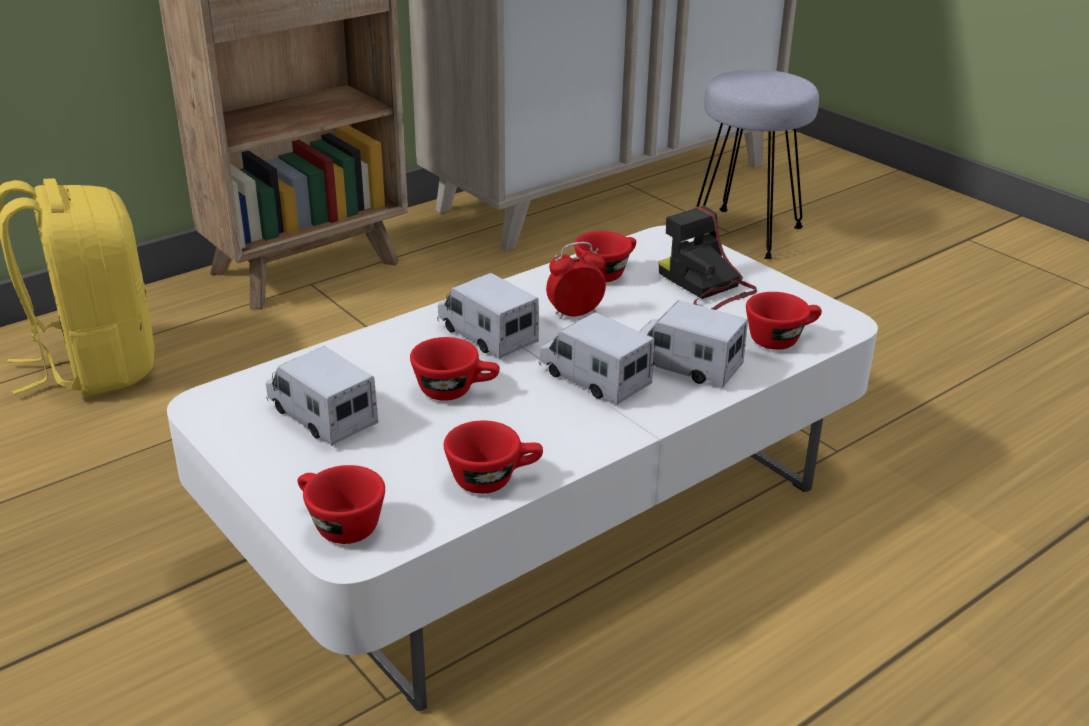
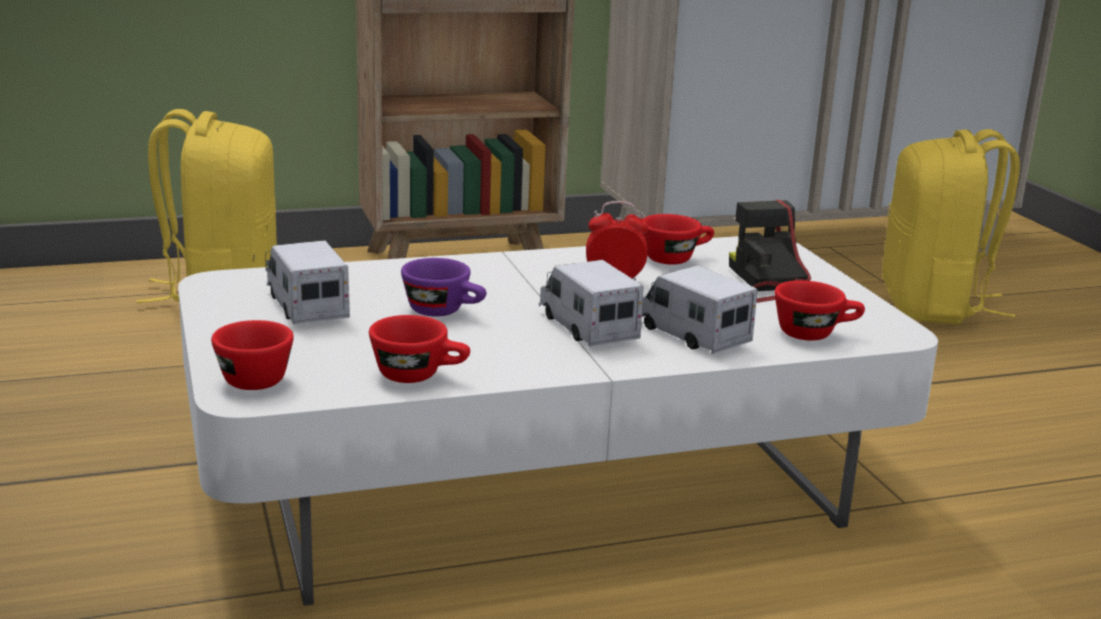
camera: 20 degrees right, 10 degrees down
(456, 390) = (445, 312): red cup -> purple cup
(487, 335) = (512, 281): toy truck -> none
(746, 234) = (934, 306): grey stool -> yellow backpack

